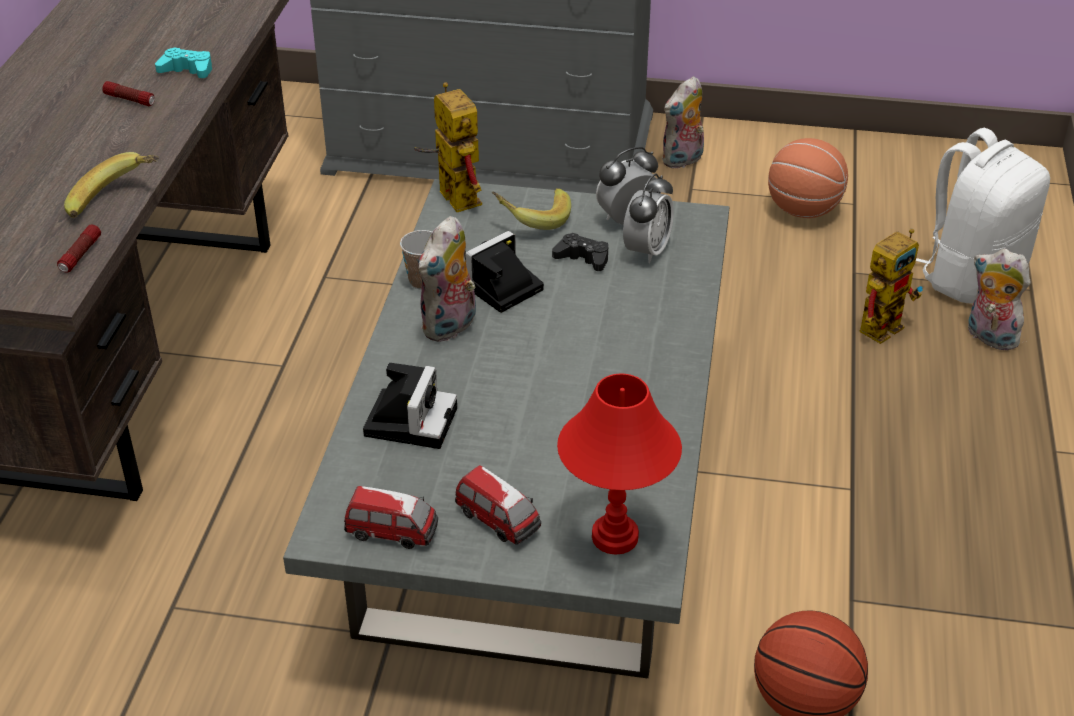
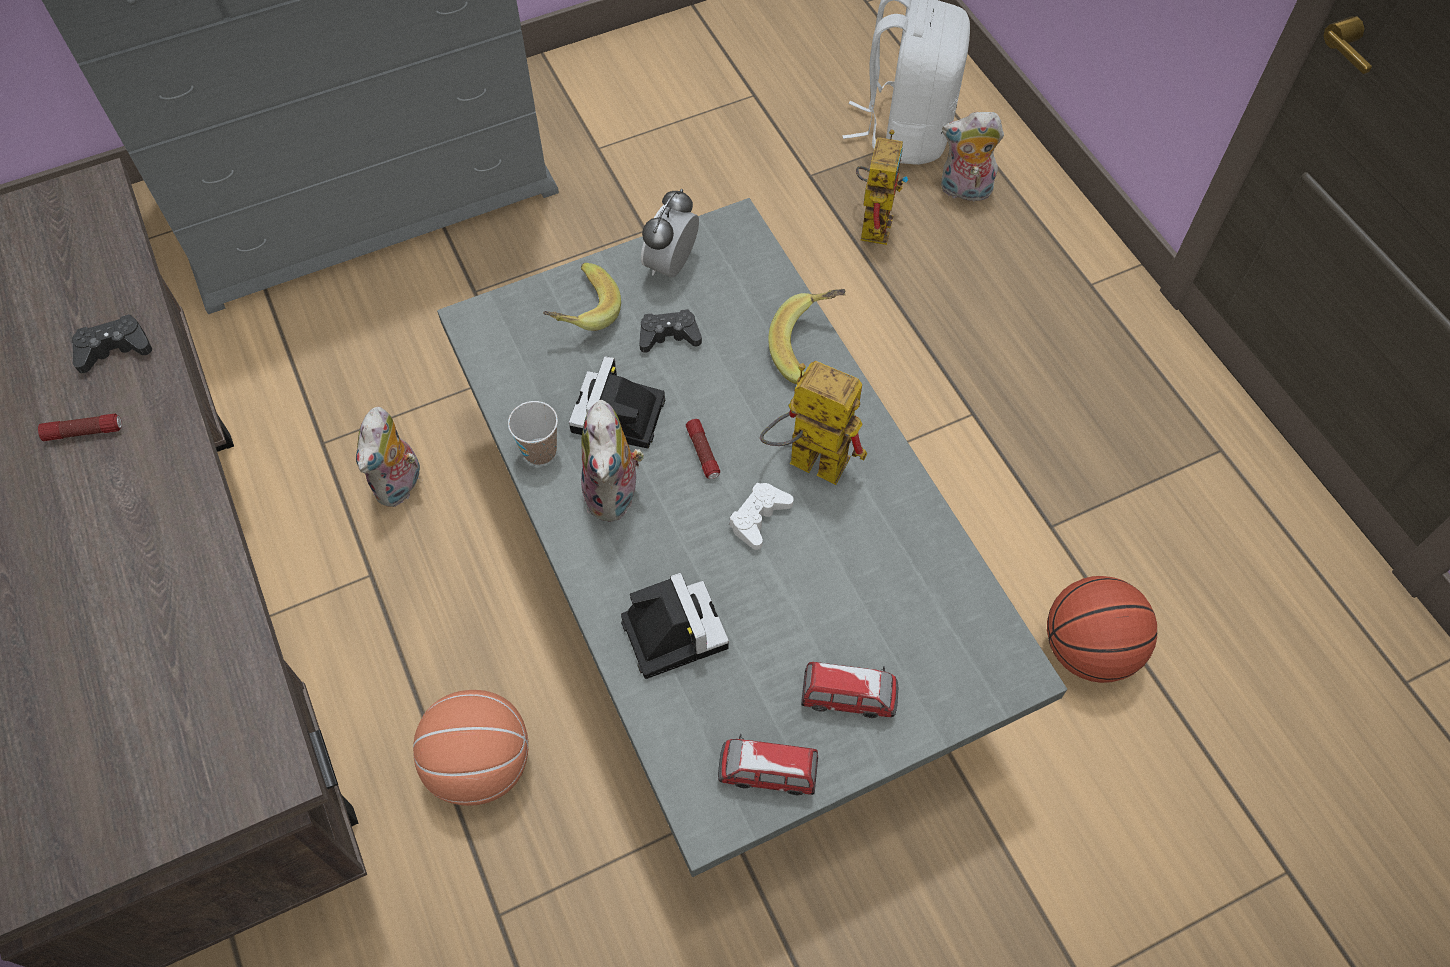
camera: 35 degrees left, 20 degrees up
(80, 255) = (248, 700): flashlight -> flashlight (703, 453)
(117, 202) = (218, 597): banana -> banana (810, 347)
(187, 70) = (114, 349): turquoise game controller -> black game controller
(392, 532) = (767, 773): toy car -> toy car turned 150 degrees counterclockwise
(451, 194) = (473, 322): toy robot -> toy robot (805, 461)
(540, 388) = (758, 518): none -> white game controller
(614, 536) = (957, 648): red table lamp -> none
(646, 251) = (720, 294): alarm clock -> none
(683, 160) = (565, 117): plush toy -> plush toy (400, 485)
(803, 210) = (715, 124): basketball -> basketball (480, 764)

